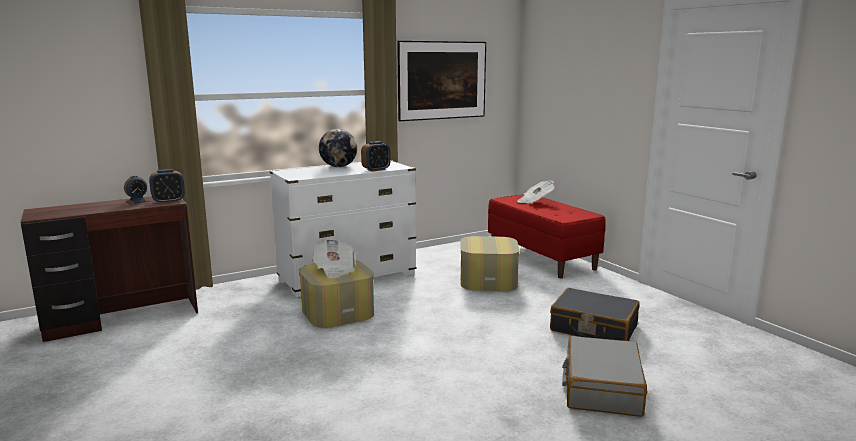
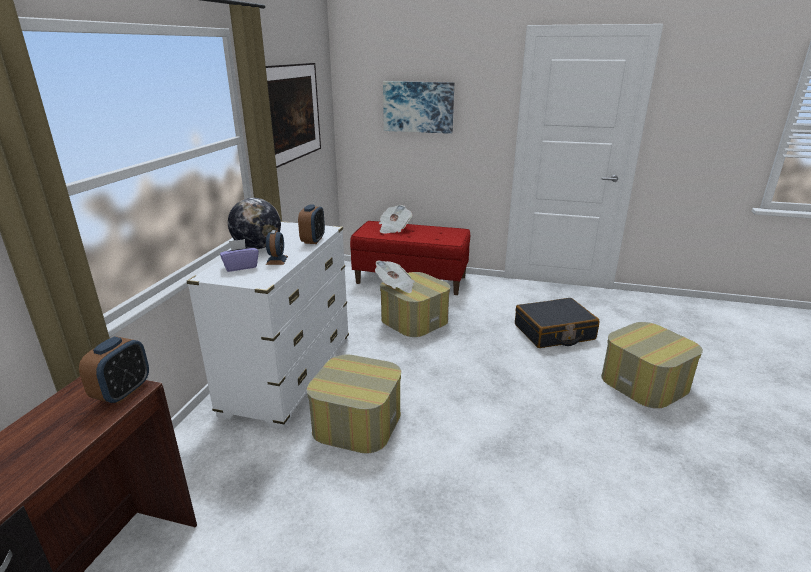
camera: 45 degrees left, 10 degrees up
(137, 201) = (58, 418): alarm clock -> alarm clock (277, 260)
(306, 171) = (241, 266): none -> purple tissue box
(335, 270) = (352, 379): newspaper -> newspaper (395, 286)
(575, 83) = (418, 107): none -> picture
(601, 388) = (645, 382): grey suitcase -> ottoman

